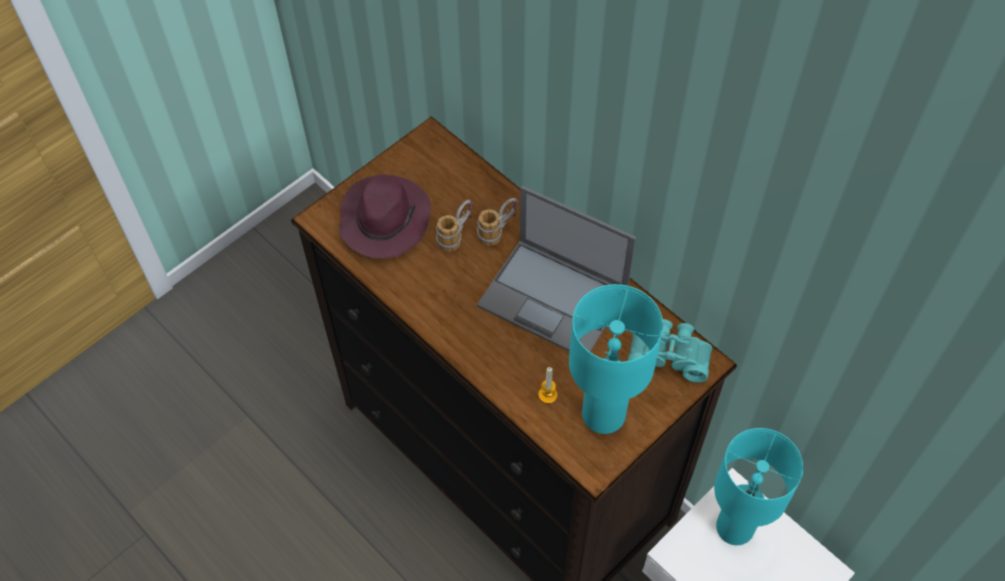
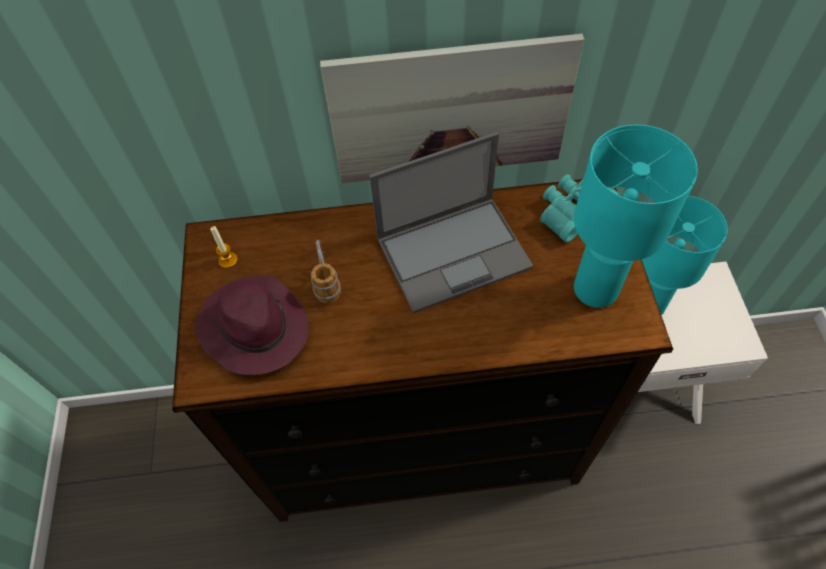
camera: 50 degrees left, 0 degrees up
(498, 230) = (351, 249): mug -> none
(548, 395) = (546, 317): candle -> candle (228, 260)
(625, 195) = (450, 112): none -> picture

